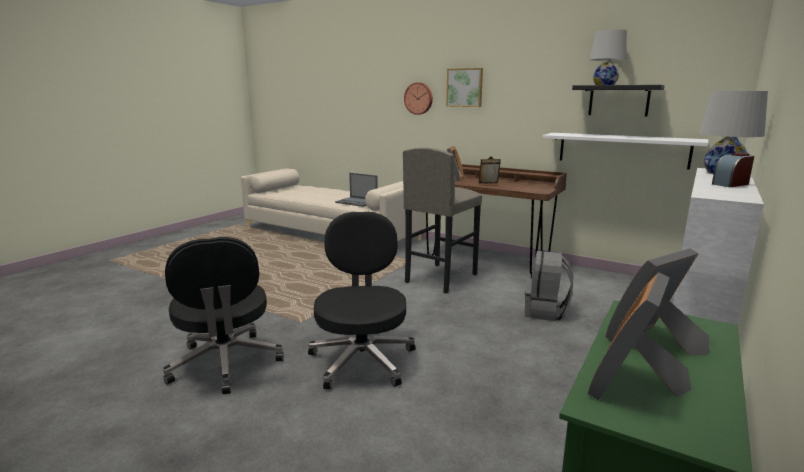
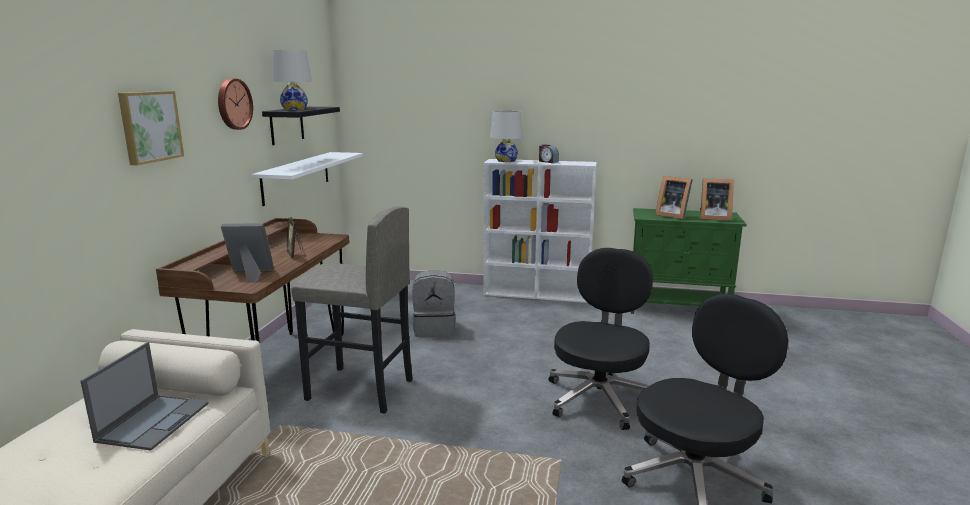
camera: 110 degrees left, 0 degrees up
(362, 359) = (599, 397): black office chair -> black office chair turned 135 degrees clockwise
(419, 98) = (71, 159): wall clock -> wall clock (233, 104)

